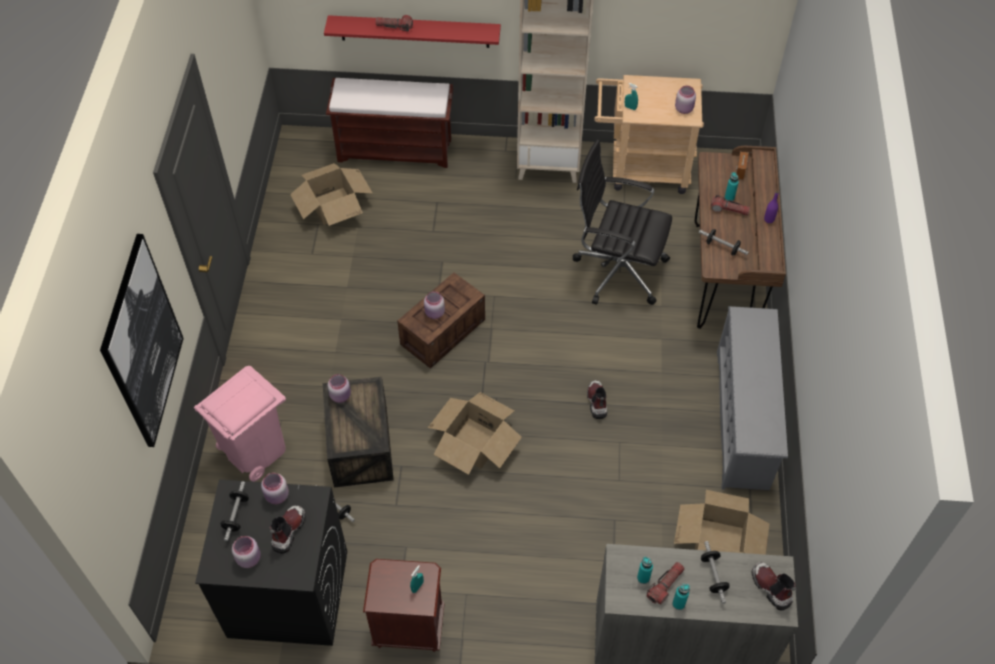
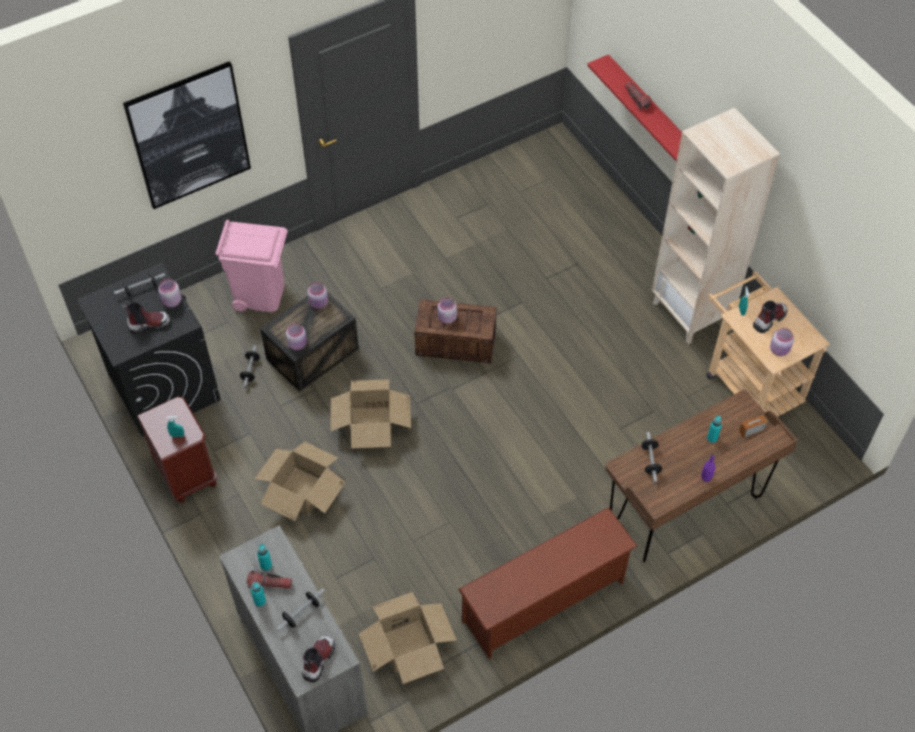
camera: 55 degrees right, 0 degrees up
(249, 558) = (114, 316): pink jar -> pink jar (298, 344)
(334, 205) = (513, 202): cardboard box -> cardboard box (302, 491)
(396, 149) = (605, 205): brown bench -> none
(596, 401) = (475, 484): boot -> boot (769, 319)
(617, 270) = (621, 425): black office chair -> none
(729, 210) = (697, 445): flashlight -> none
(743, 420) = (544, 603): grey shoe rack -> brown shoe rack

